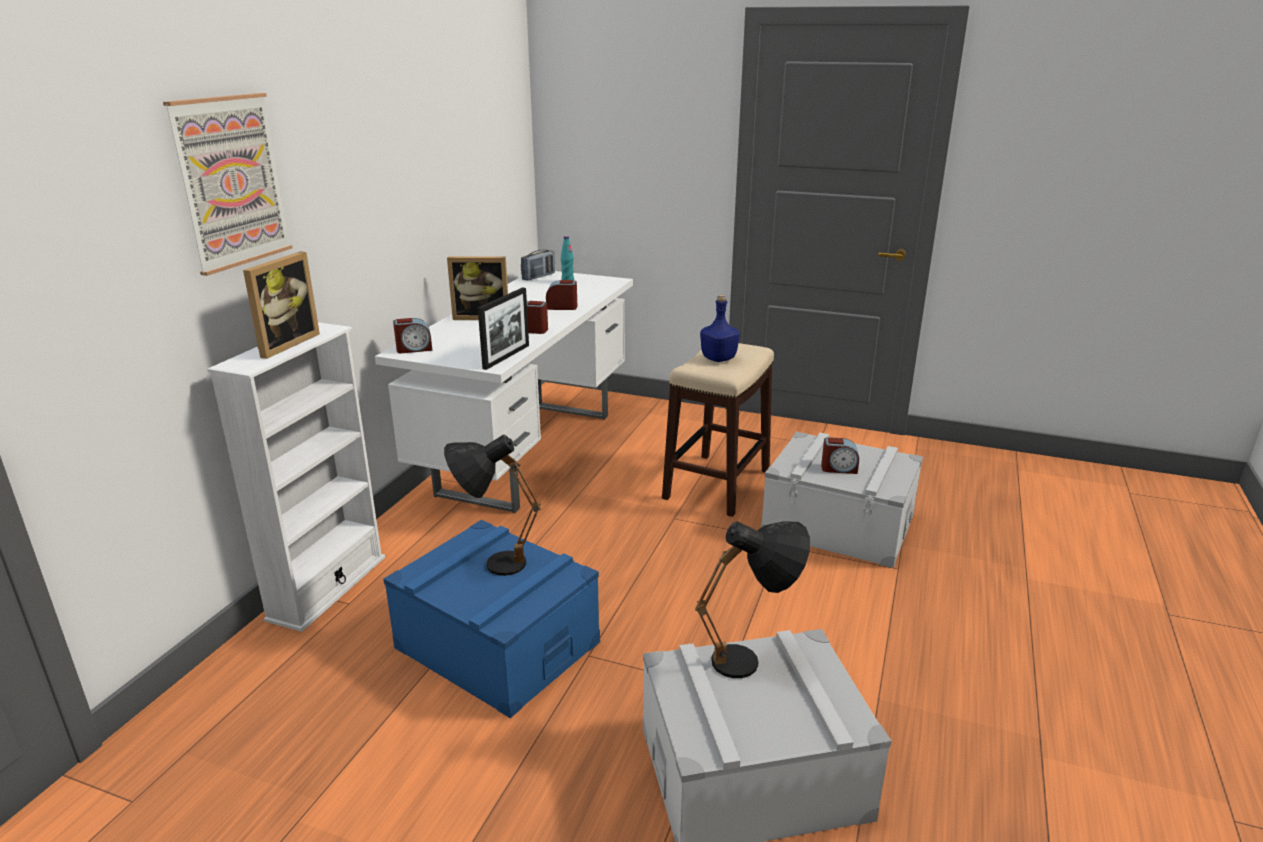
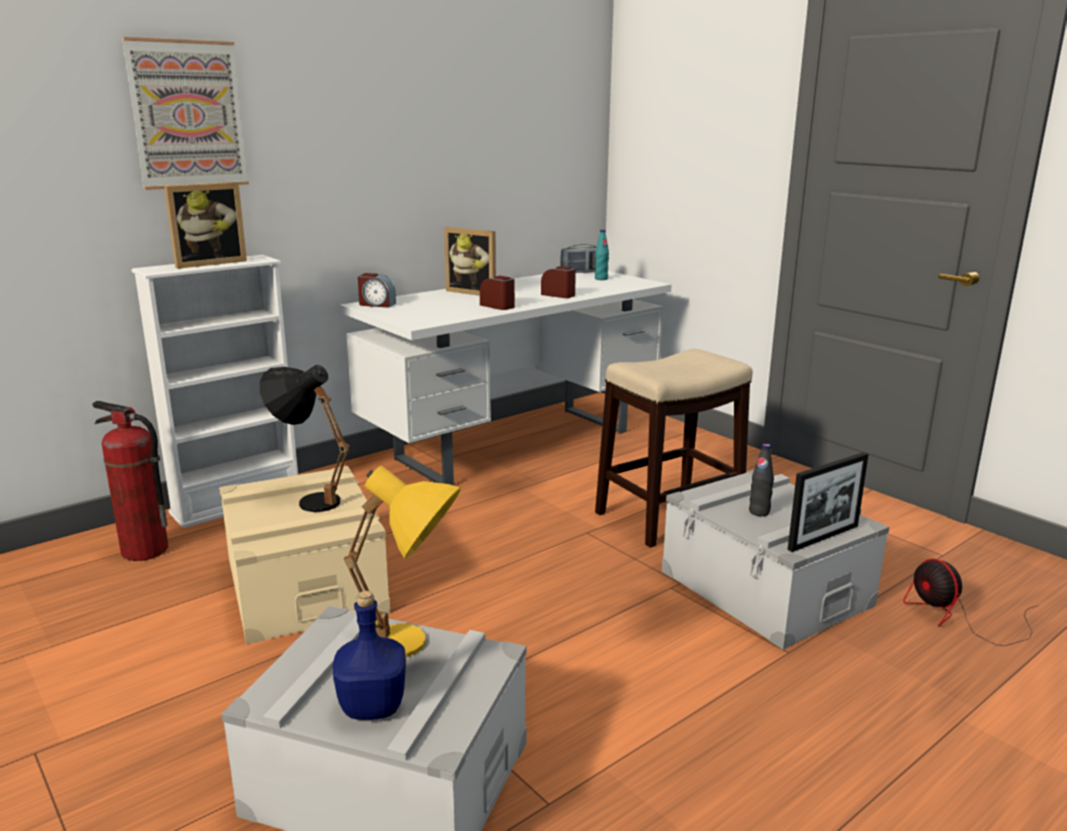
camera: 30 degrees right, 5 degrees down
(290, 668) = (145, 550): none -> fire extinguisher
(497, 645) = (305, 585): blue storage box -> beige storage box
(506, 357) = (439, 320): picture frame -> picture frame (823, 537)
(719, 358) = (675, 363): blue bottle -> blue bottle (374, 706)
(752, 662) = (415, 648): black table lamp -> yellow table lamp
(839, 468) = (759, 512): alarm clock -> black bottle
(964, 508) = (959, 618): none -> fan

